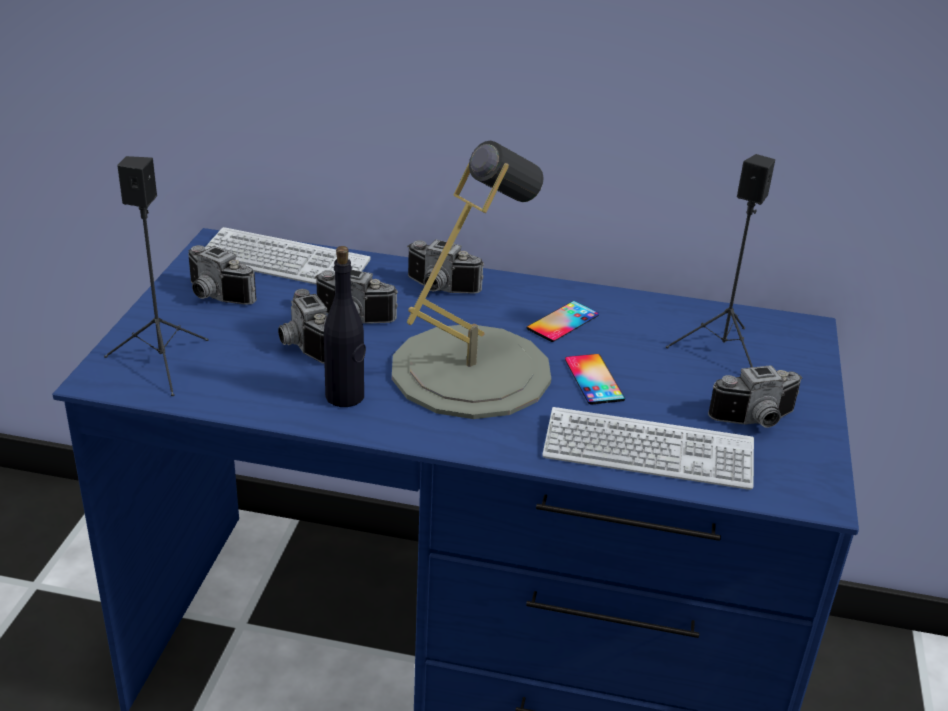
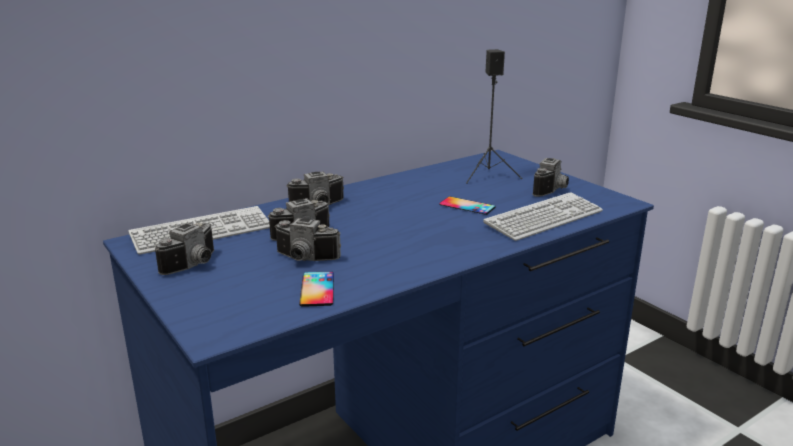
camera: 45 degrees left, 10 degrees down
(162, 362) = (236, 307): black speaker -> none
(214, 297) = (195, 265): camera -> camera turned 45 degrees counterclockwise
(345, 396) = (378, 267): black bottle -> none
(470, 370) = (410, 228): grey table lamp -> none
(563, 322) = (405, 193): phone -> phone (317, 289)

